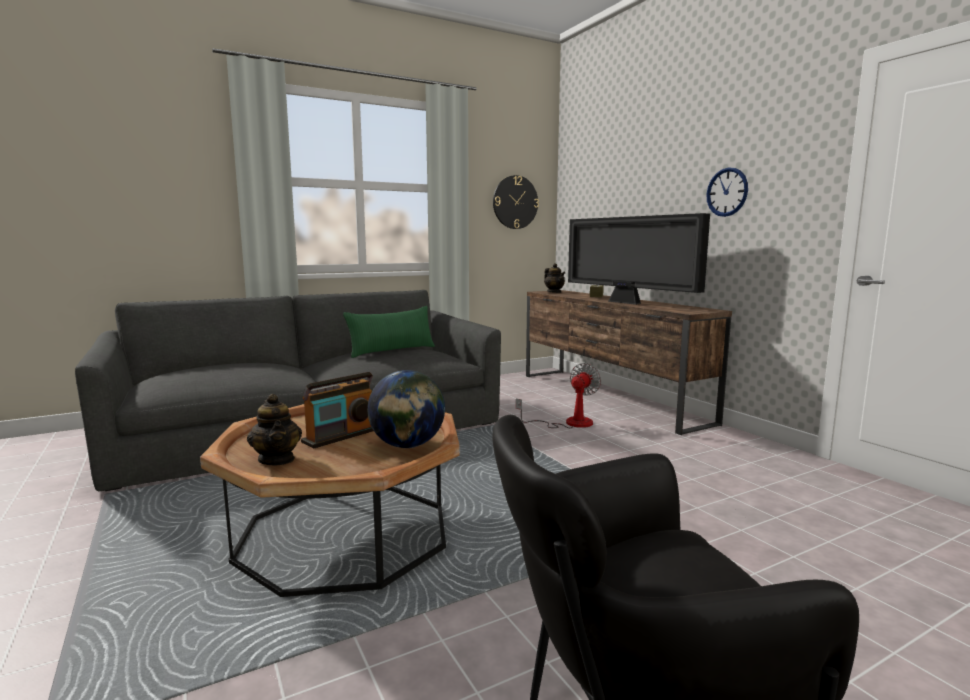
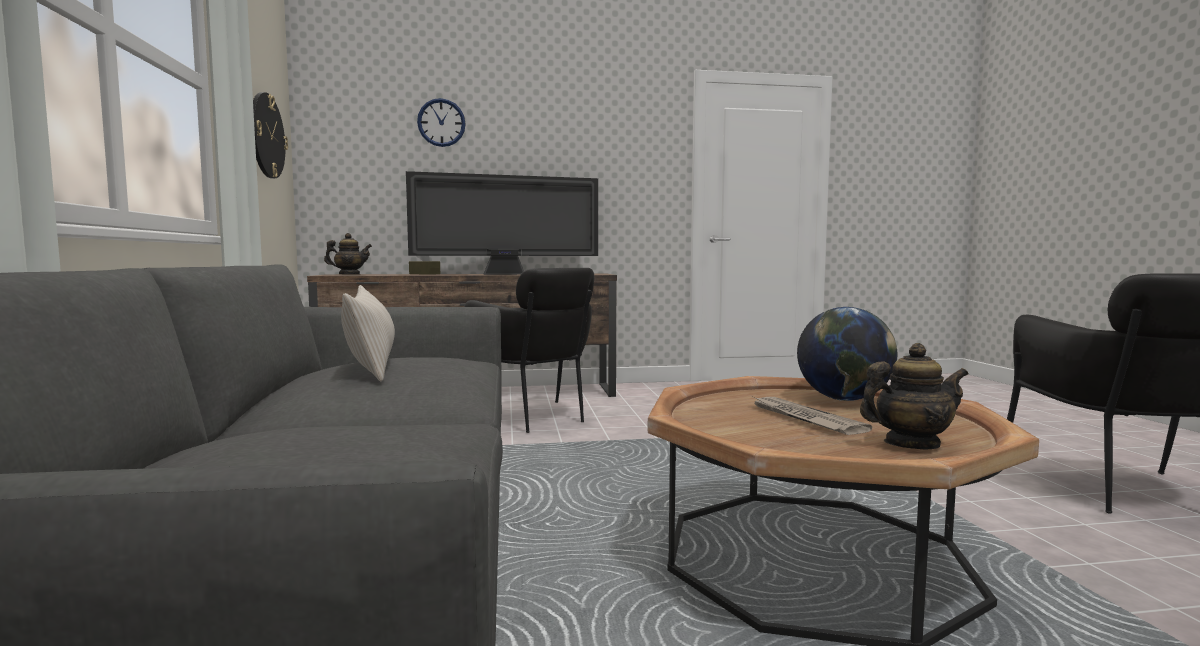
camera: 70 degrees left, 5 degrees down
(341, 436) = (804, 418): radio -> newspaper
(392, 351) = (371, 366): green pillow -> beige pillow
(569, 423) = (535, 419): fan -> black armchair
(727, 192) = (586, 162): wall clock -> wall clock (441, 122)

